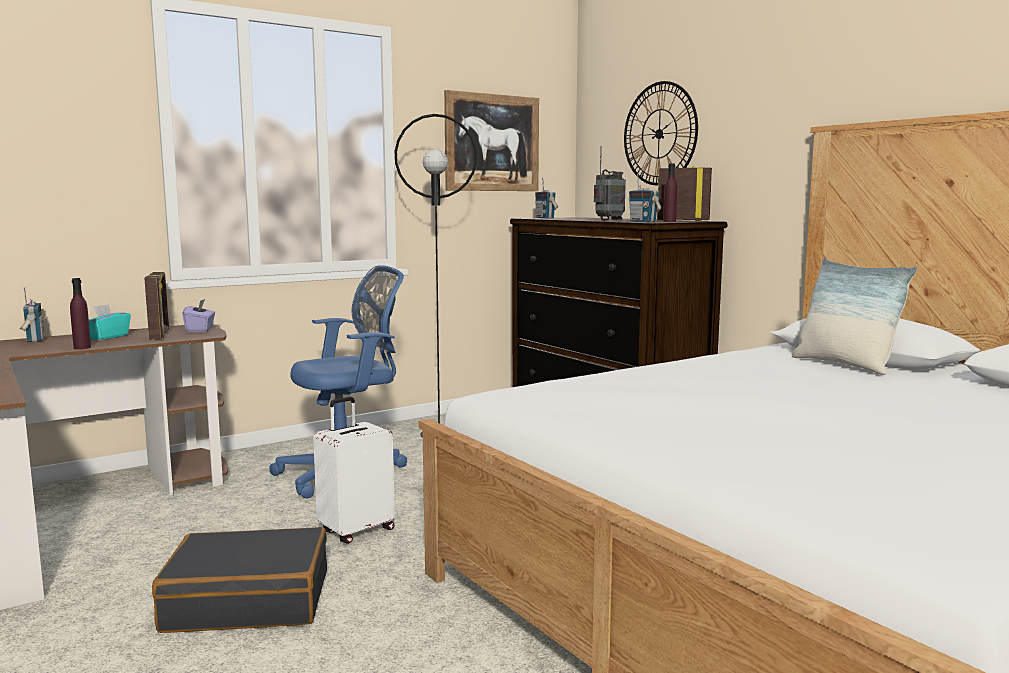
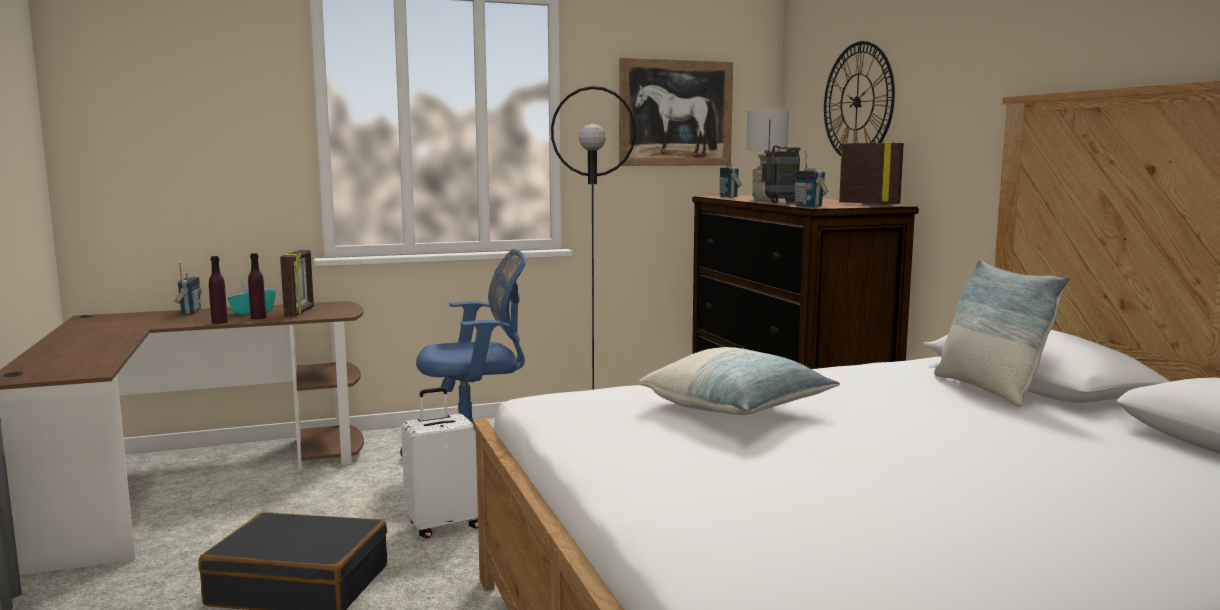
camera: 15 degrees right, 0 degrees up
(200, 329) = (342, 308): purple tissue box -> none
(585, 219) = (764, 199): none -> grey table lamp
(669, 221) = (841, 206): purple bottle -> purple bottle (258, 318)
(679, 391) = (737, 410): none -> pillow

